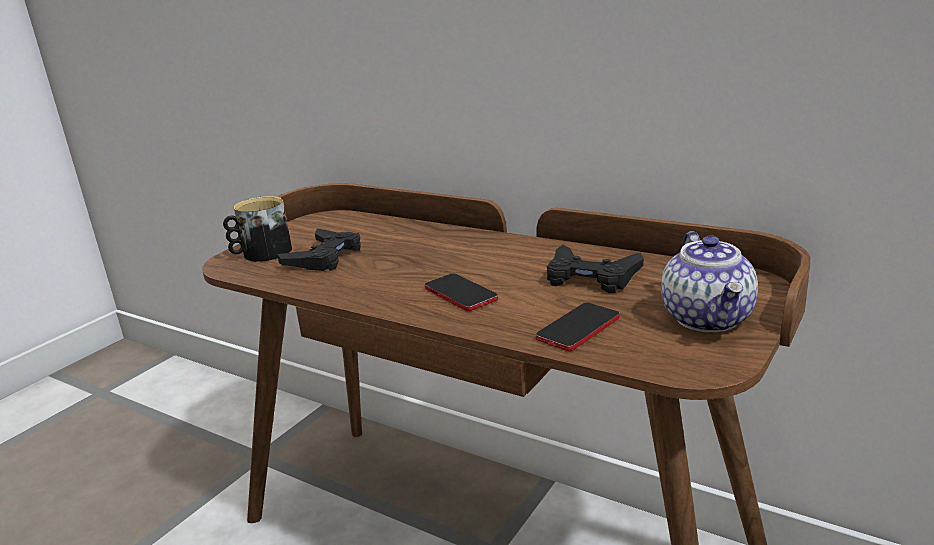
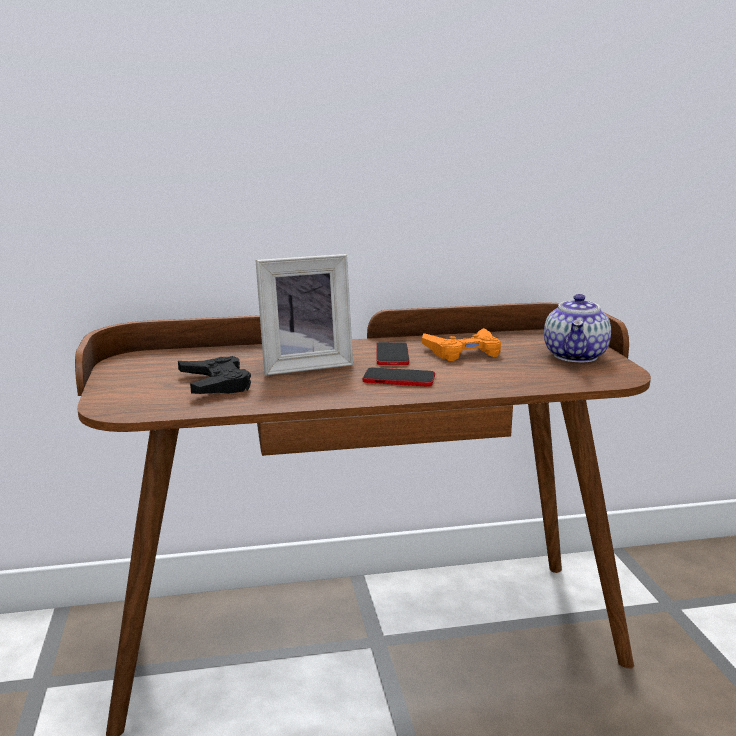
camera: 45 degrees left, 5 degrees down
(261, 253) = (136, 395): mug -> none
(421, 255) = (304, 365): none -> picture frame
(578, 328) = (520, 377): phone -> phone (392, 355)
(591, 277) = (463, 351): black game controller -> orange game controller
(708, 319) = (576, 356): teapot -> teapot turned 60 degrees clockwise

